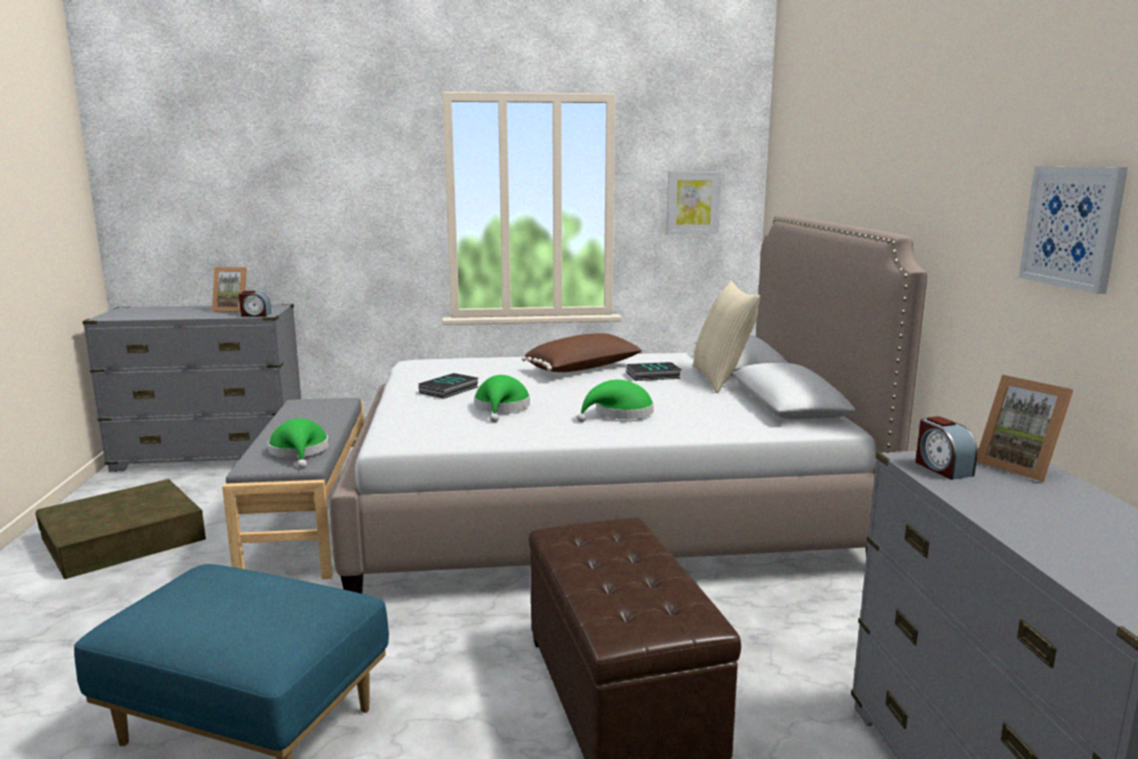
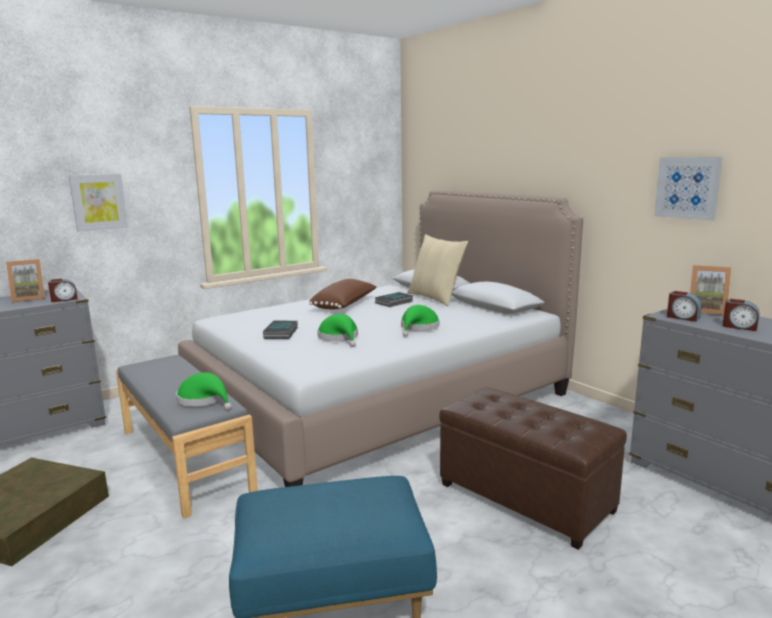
camera: 30 degrees left, 0 degrees up
(692, 202) = (362, 184): picture -> picture (98, 202)
(1018, 506) = (739, 327): none -> alarm clock

